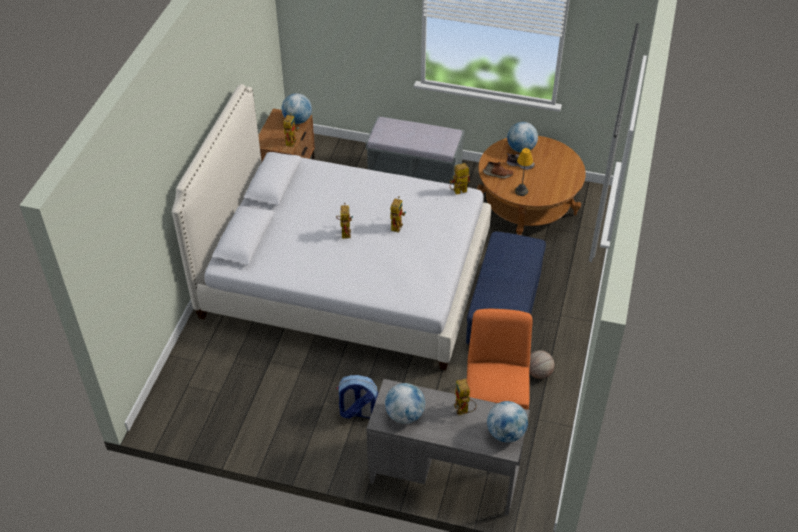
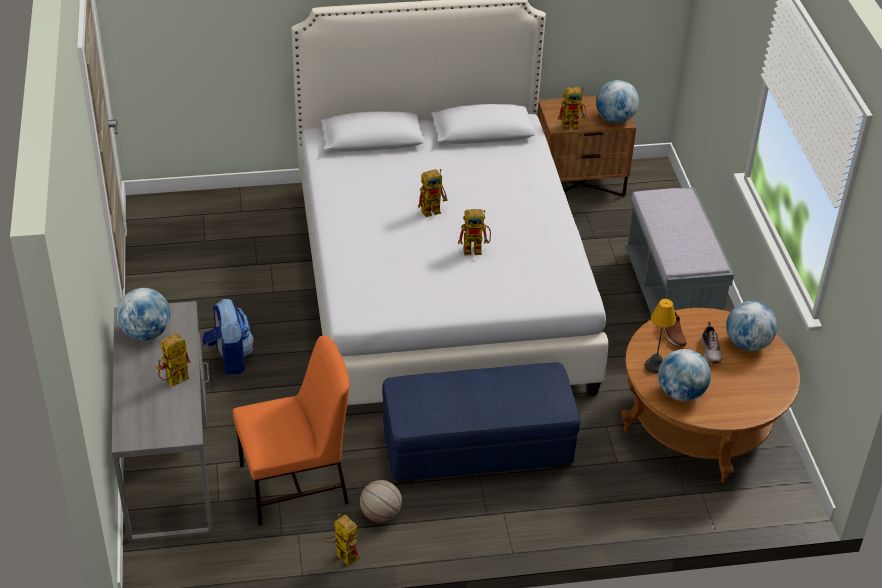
camera: 65 degrees right, 5 degrees down
(457, 192) = (578, 288): toy robot -> toy robot (342, 555)
(505, 433) = (153, 430): globe -> globe (680, 393)

